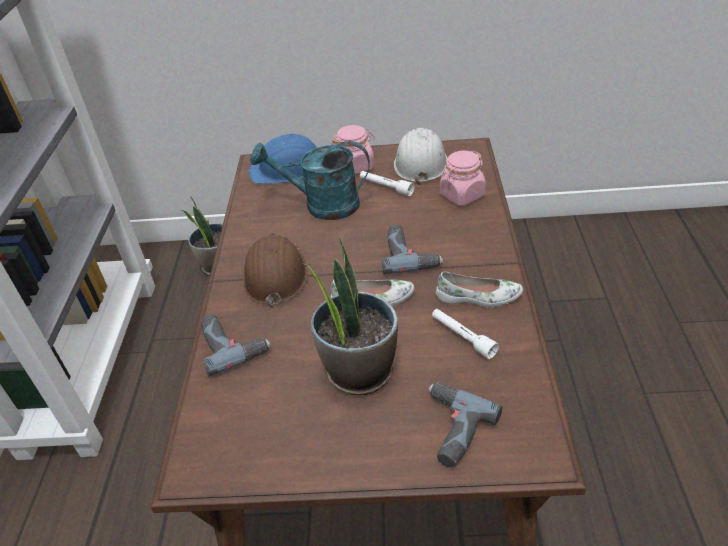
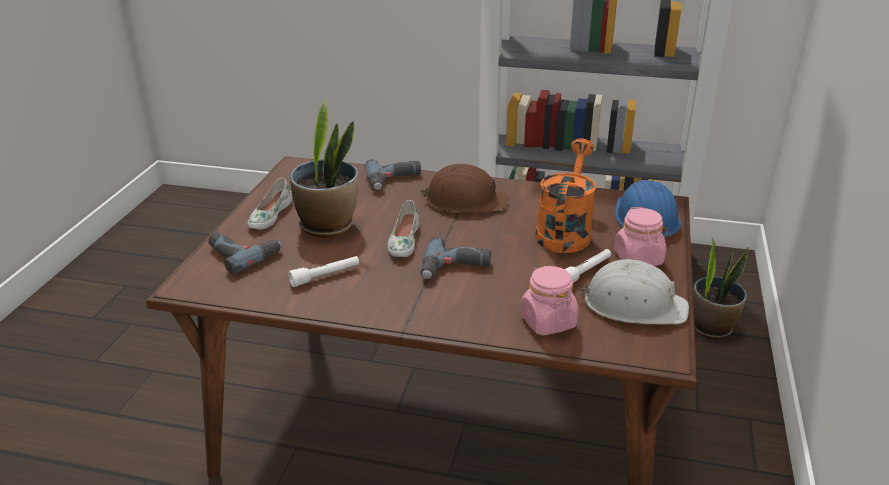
camera: 100 degrees right, 10 degrees down
(322, 205) = (565, 231): turquoise watering can -> orange watering can
(478, 297) = (368, 295): white shoe -> white shoe (269, 215)

